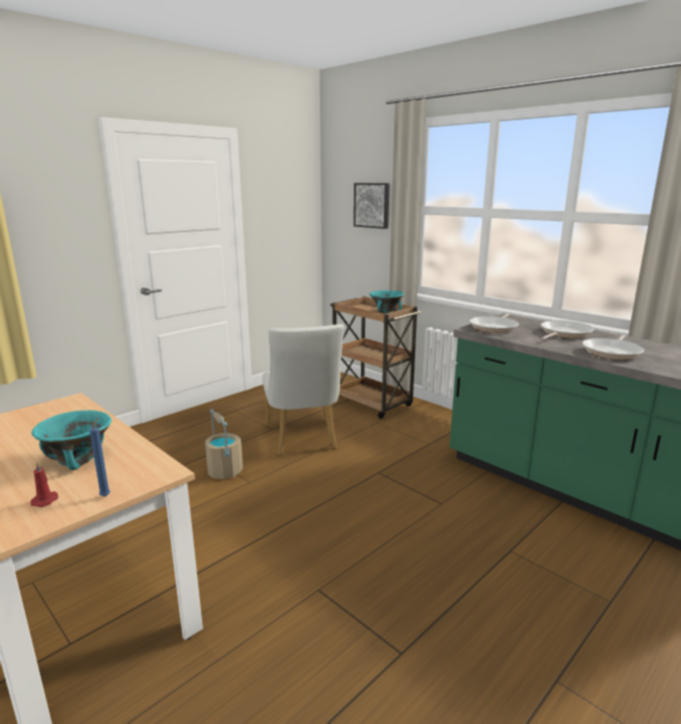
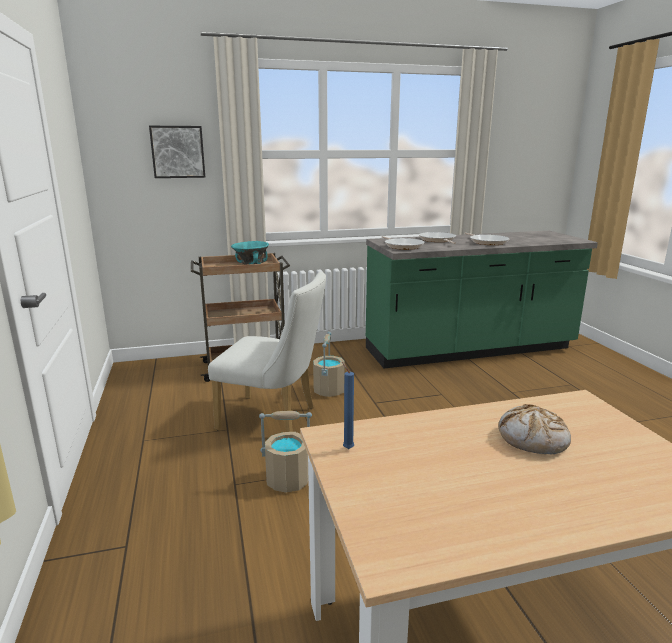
camera: 60 degrees left, 0 degrees up
(46, 500) = (636, 461): red candle -> none
(78, 458) = (533, 439): turquoise bowl -> bread
(106, 495) = (627, 429): blue candle -> blue candle (347, 448)
(375, 446) = (329, 390): none -> beige bucket

